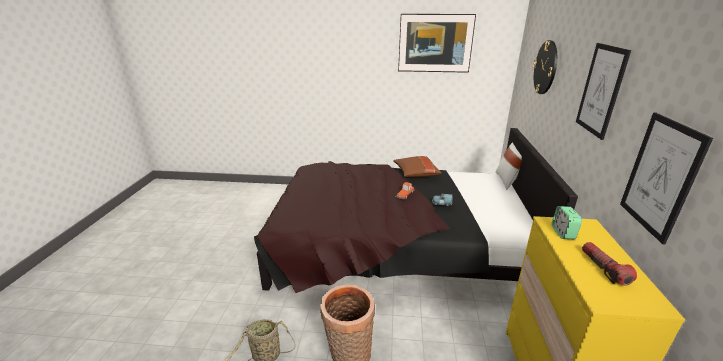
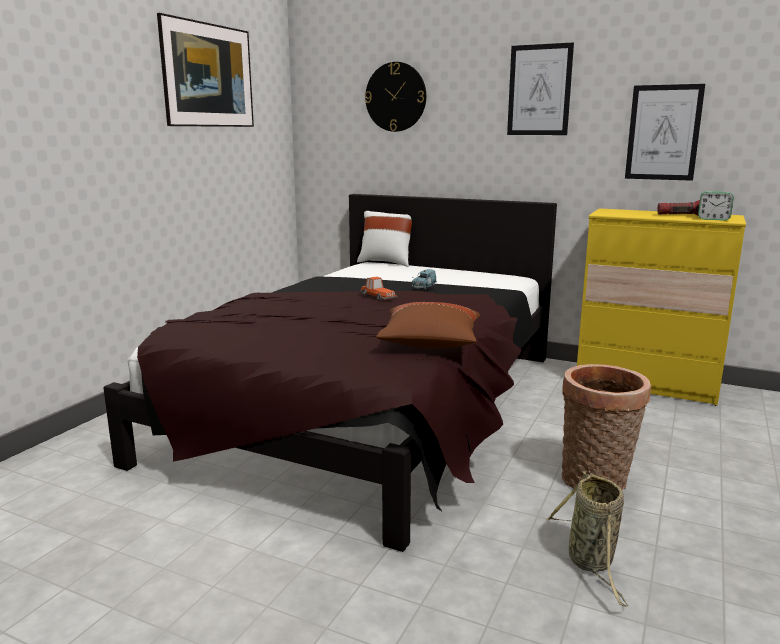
camera: 70 degrees left, 10 degrees down
(416, 173) = (307, 287): brown pillow -> brown pillow (429, 344)
(563, 233) = (624, 214): alarm clock -> alarm clock (713, 219)

